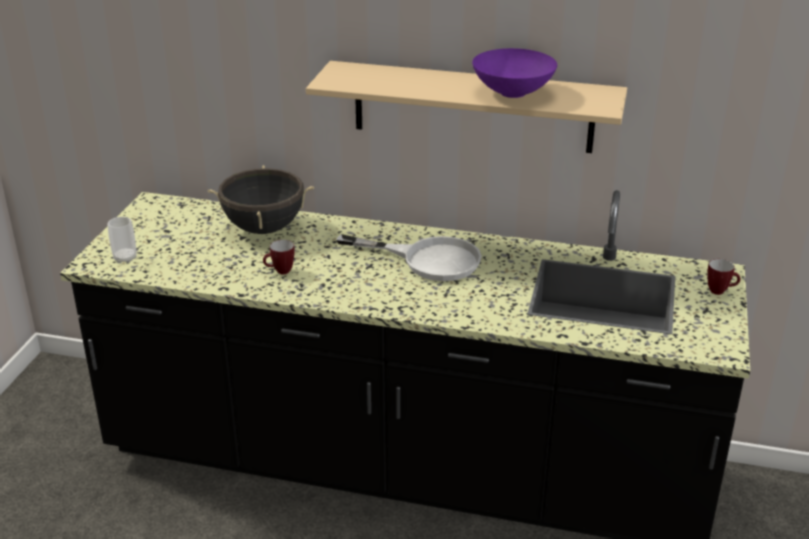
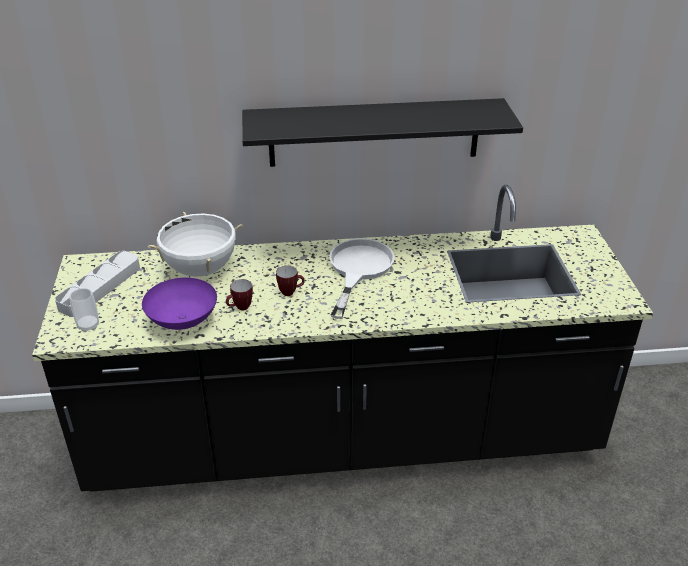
camera: 20 degrees left, 5 degrees up
(157, 227) = (100, 287): none -> grey tray
(263, 228) = (200, 269): black cooking pot -> white cooking pot
(428, 259) = (358, 270): white frying pan -> white frying pan turned 75 degrees counterclockwise
(472, 107) = (374, 132): beige shelf -> black shelf
(511, 93) = (420, 117): purple bowl -> purple bowl (181, 321)
(720, 291) = (592, 250): mug -> mug (291, 292)

